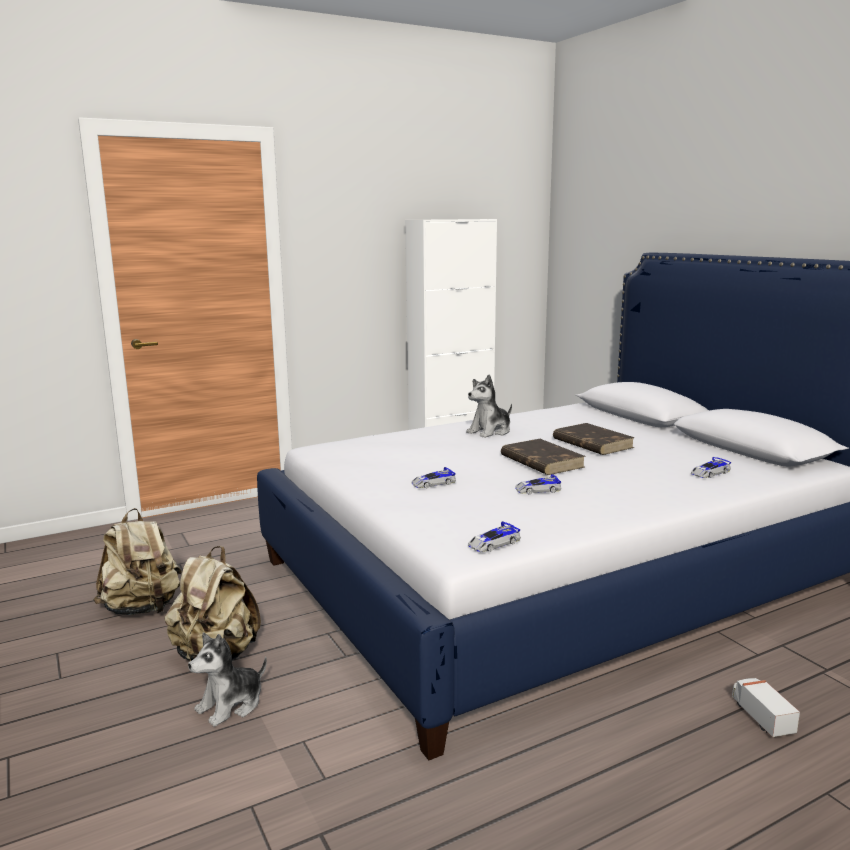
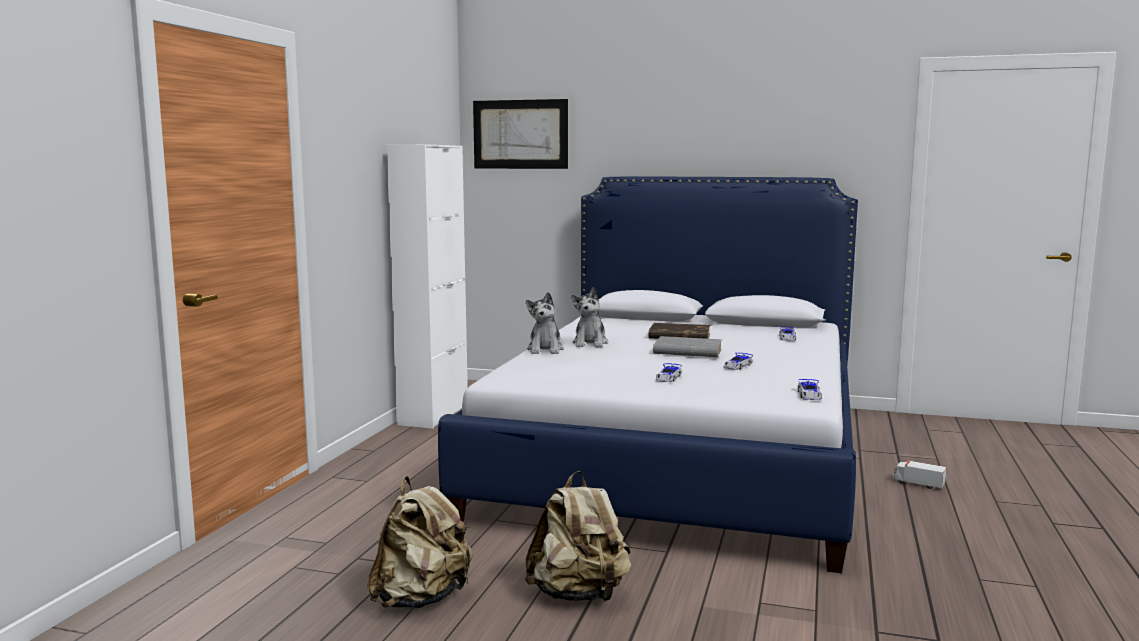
camera: 45 degrees left, 5 degrees down
(231, 705) = (668, 611): plush toy -> plush toy (545, 349)
(541, 461) = (687, 351): brown book -> grey book
(591, 204) = (520, 134): none -> picture

